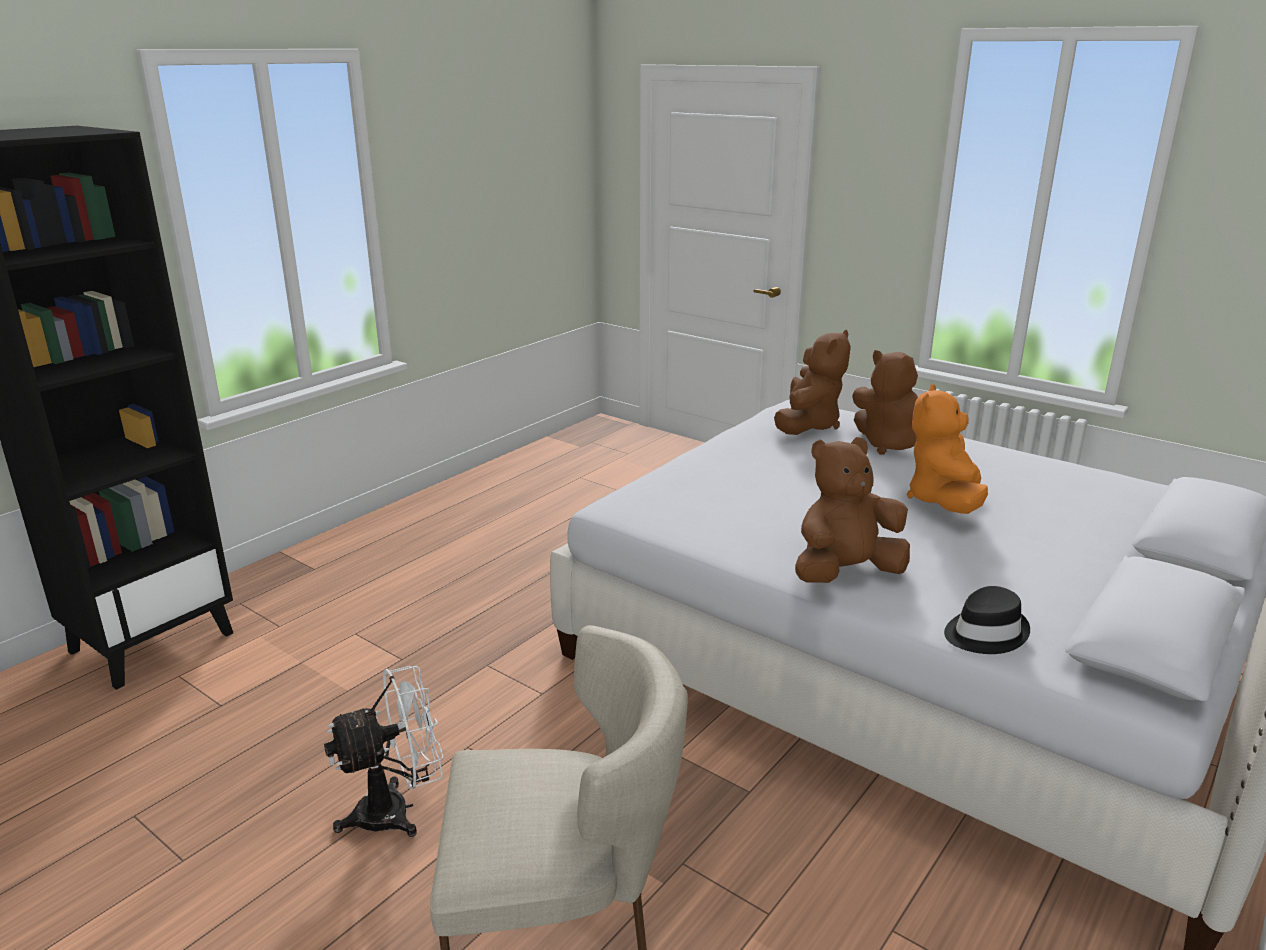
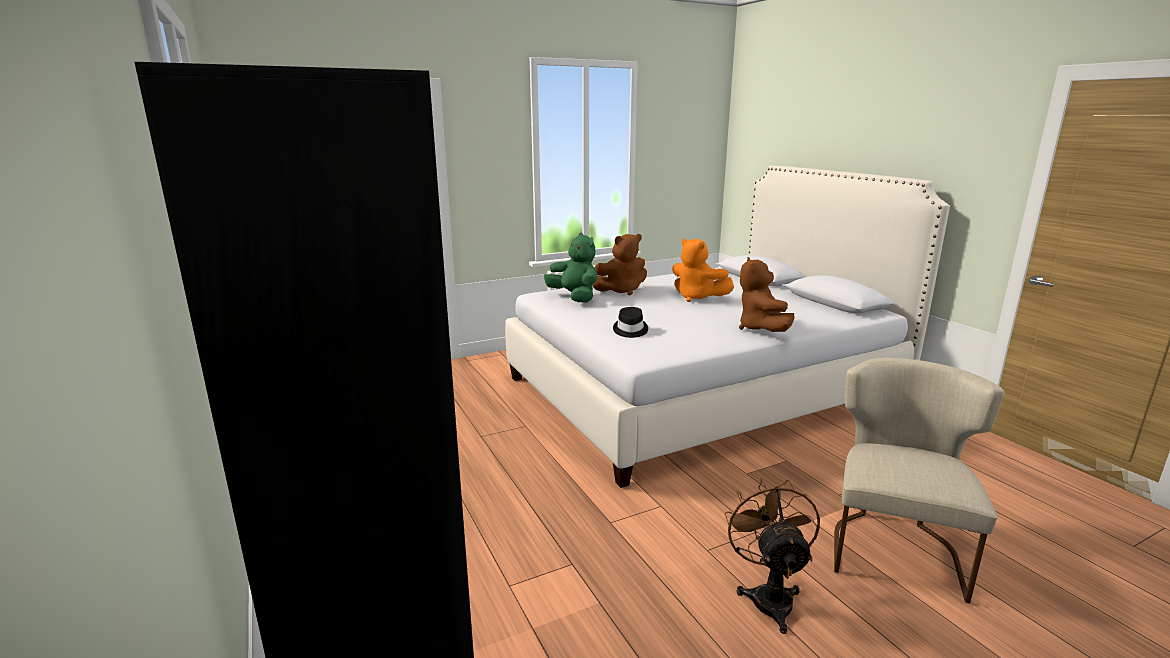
camera: 65 degrees left, 5 degrees down
(397, 811) = (769, 596): white fan -> brown fan
(808, 425) = (574, 297): brown plush toy -> green plush toy
(984, 633) = (827, 321): black hat -> black hat (630, 330)

